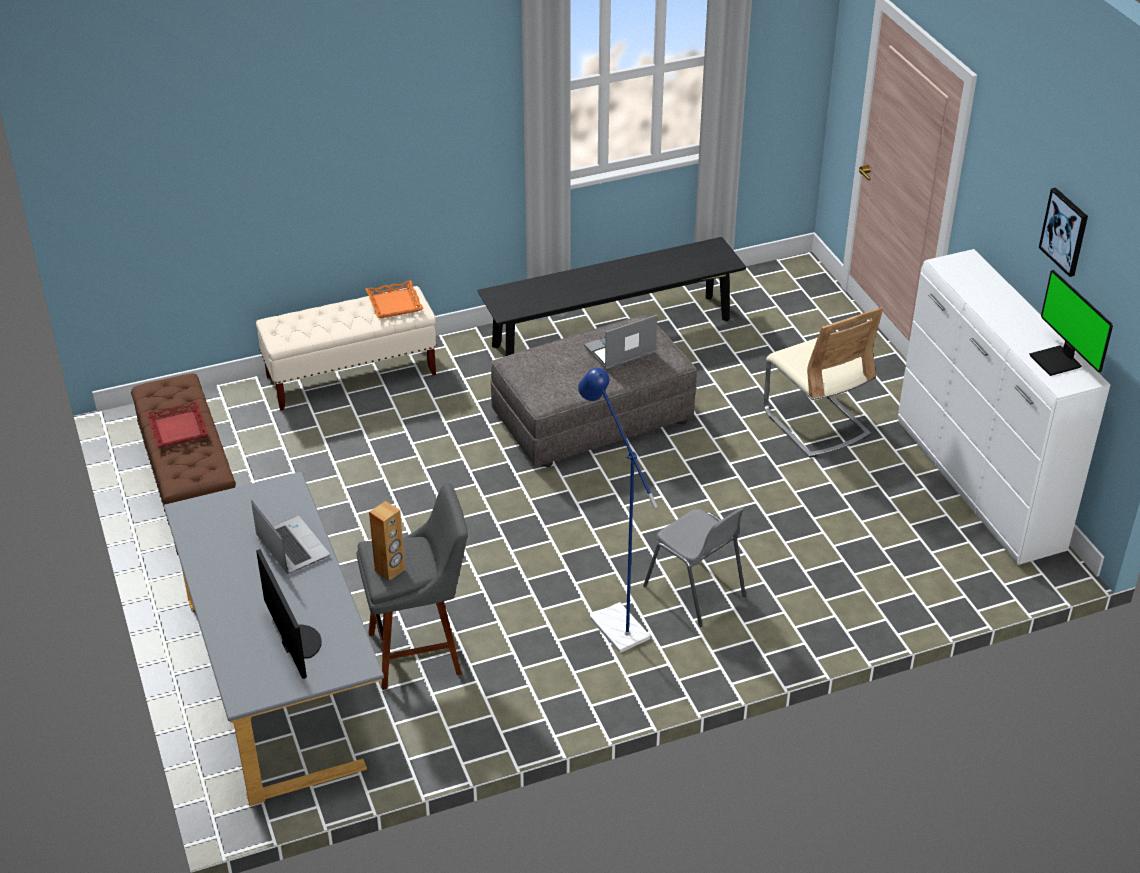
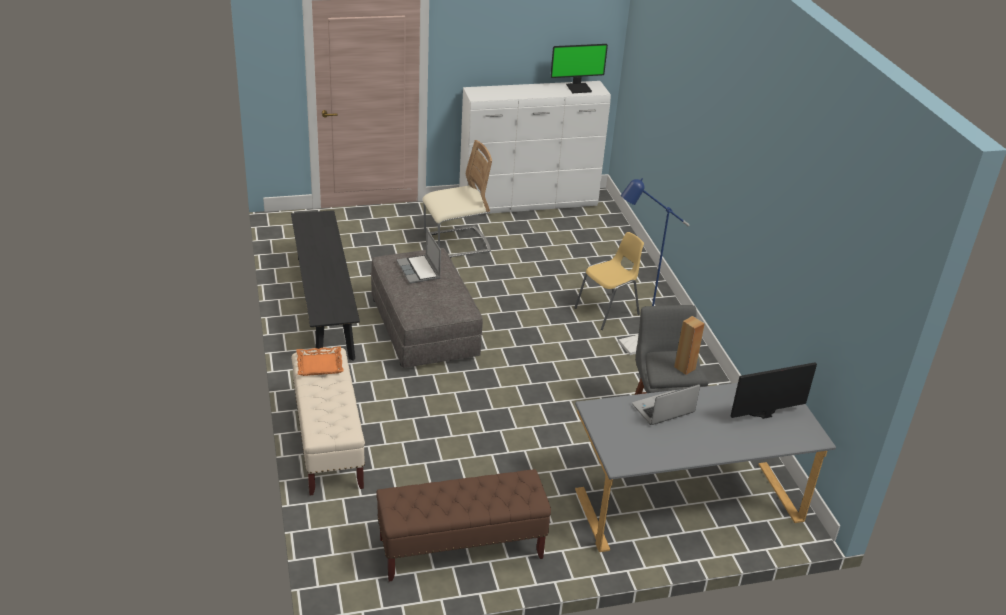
camera: 85 degrees left, 5 degrees down
(178, 429) = (463, 498): red tray -> none
(695, 591) = (608, 311): grey chair -> yellow chair
(1065, 231) = (538, 28): picture -> none

